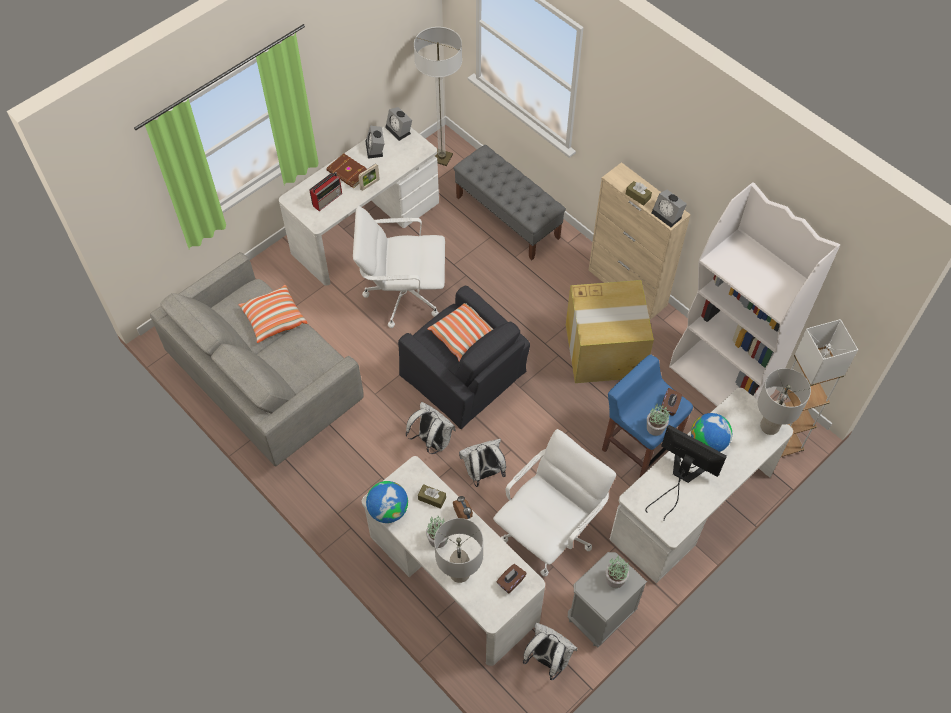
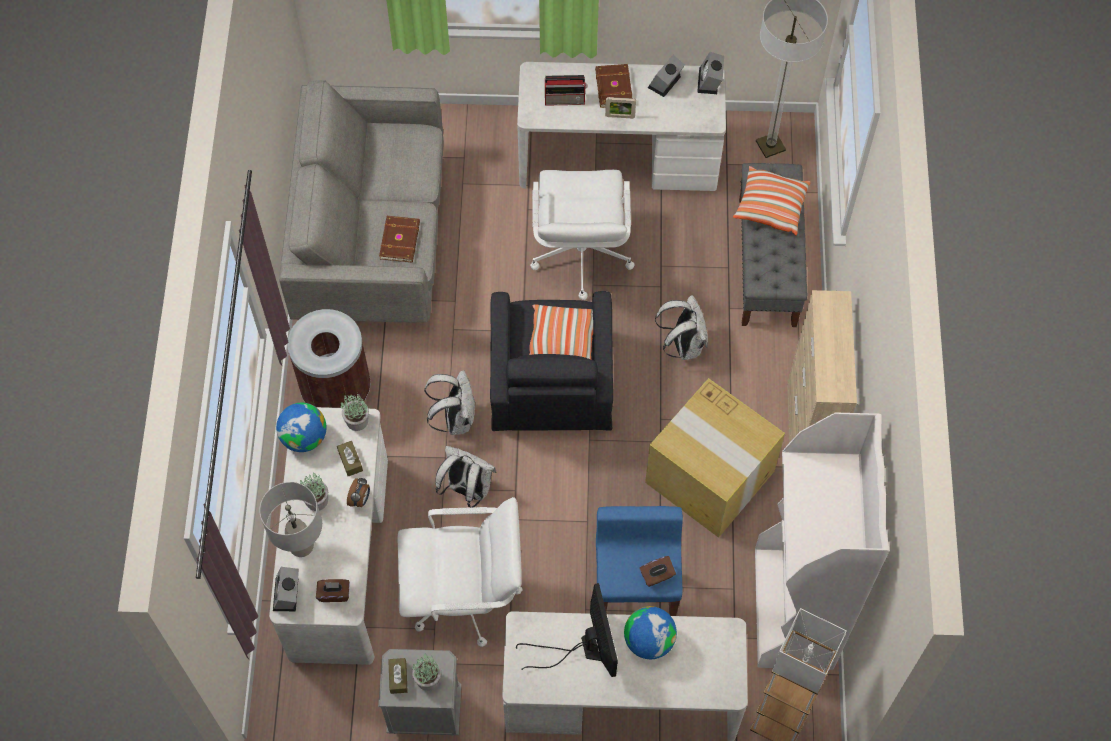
camera: 45 degrees right, 5 degrees up
(273, 319) = (410, 179): pillow -> pillow (770, 207)
(308, 357) = (401, 240): none -> brown book
(342, 487) = (336, 390): none -> brown trash can
(403, 294) = (580, 256): white office chair -> white office chair turned 135 degrees counterclockwise
(547, 659) = (340, 702): white backpack -> white backpack (683, 345)
(638, 196) = (825, 339): brown tissue box -> brown tissue box (398, 677)
(655, 428) = (618, 582): potted plant -> potted plant (356, 421)
(668, 215) = (832, 384): alarm clock -> alarm clock (287, 595)
(769, 427) = (725, 681): grey table lamp -> none

